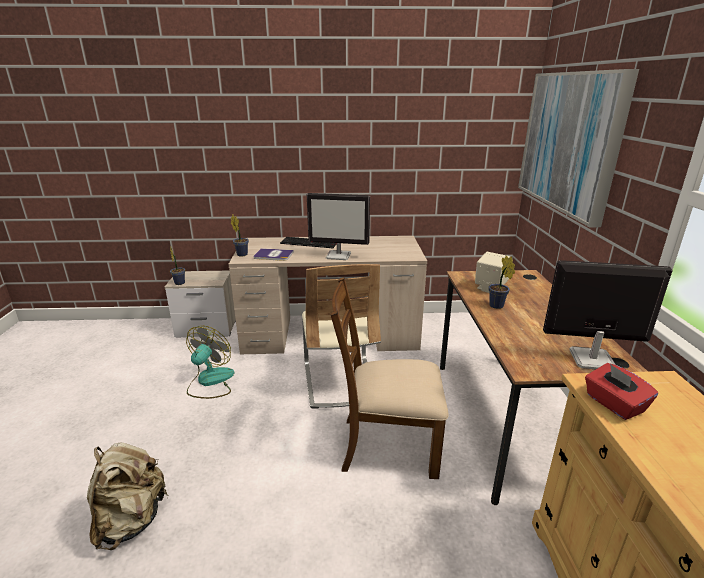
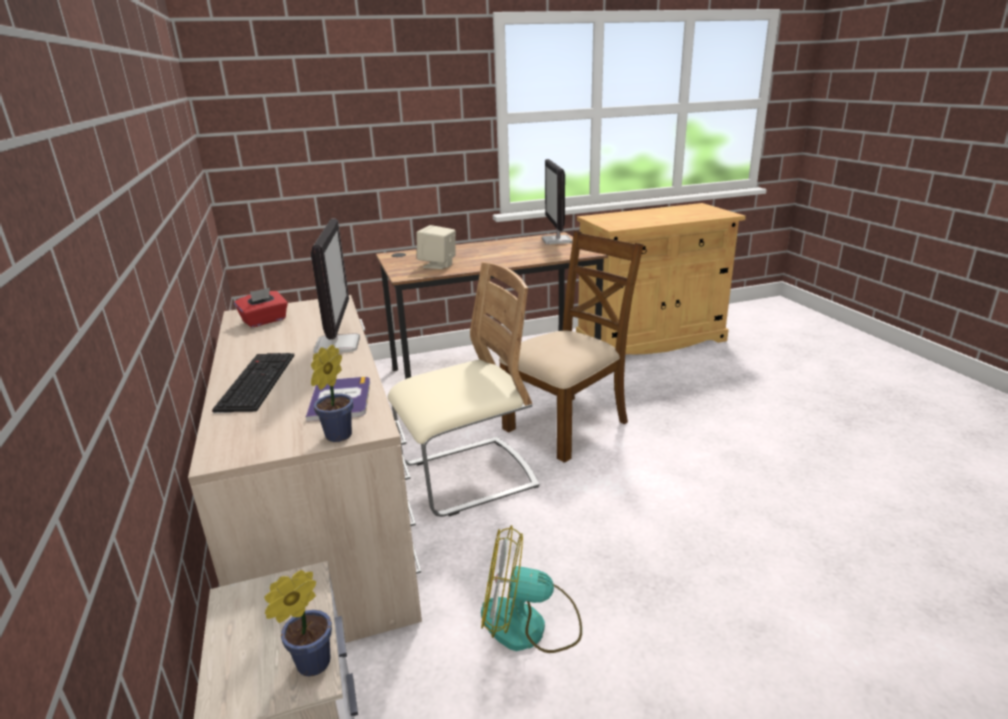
camera: 105 degrees left, 0 degrees up
(131, 520) = (811, 567): beige backpack -> none
(387, 445) = (568, 425): brown chair -> brown chair turned 120 degrees counterclockwise
(497, 306) = (483, 261): potted plant -> none
(569, 142) = (316, 109): picture -> none
(613, 404) = (631, 224): red tissue box -> red tissue box (265, 321)

